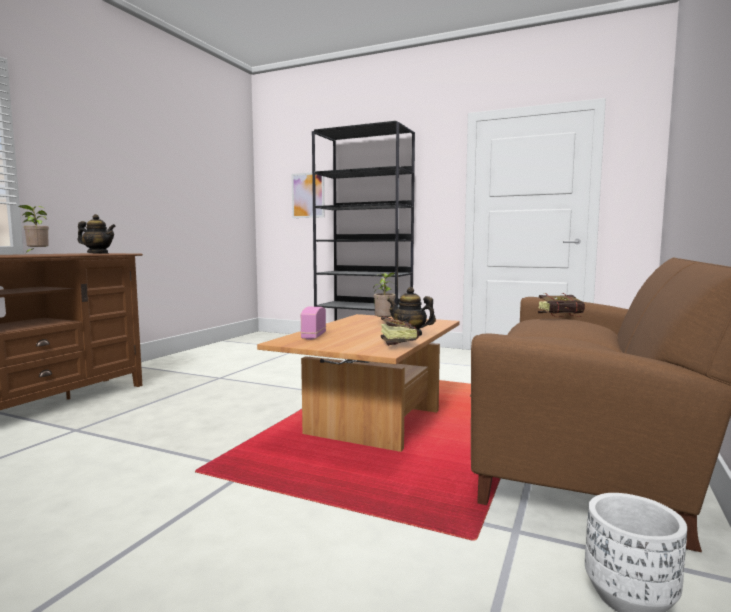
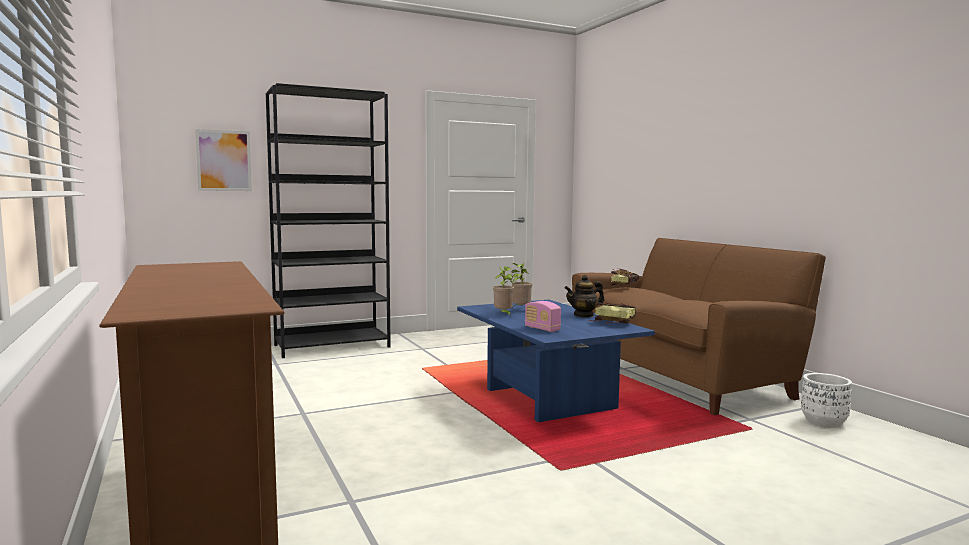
camera: 50 degrees left, 0 degrees up
(36, 254) = (144, 276): potted plant -> potted plant (503, 315)
(98, 253) = (213, 267): teapot -> none
(371, 421) = (545, 399): brown coffee table -> blue coffee table

